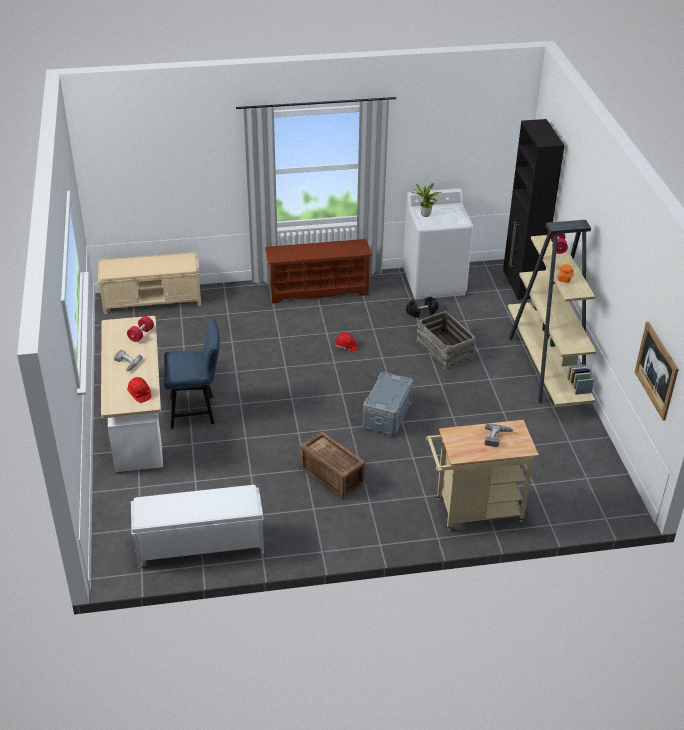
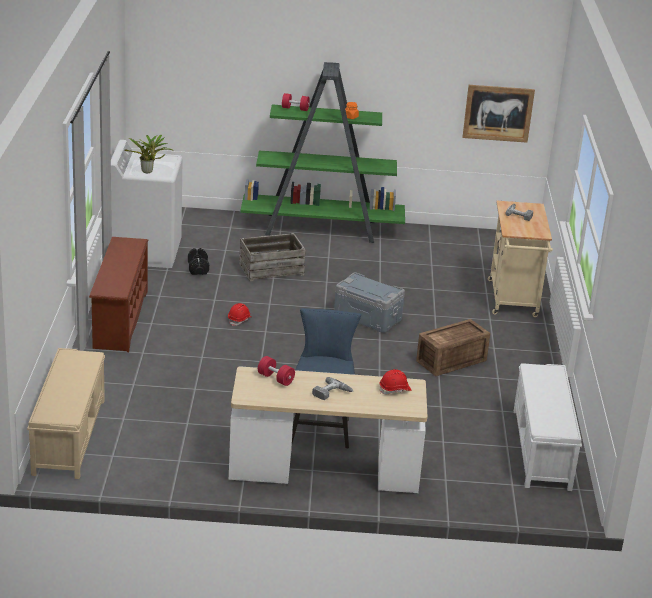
camera: 80 degrees left, 10 degrees down
(520, 294) = (194, 214): black cabinet -> none
(546, 368) = (322, 228): beige bookcase -> green bookcase

